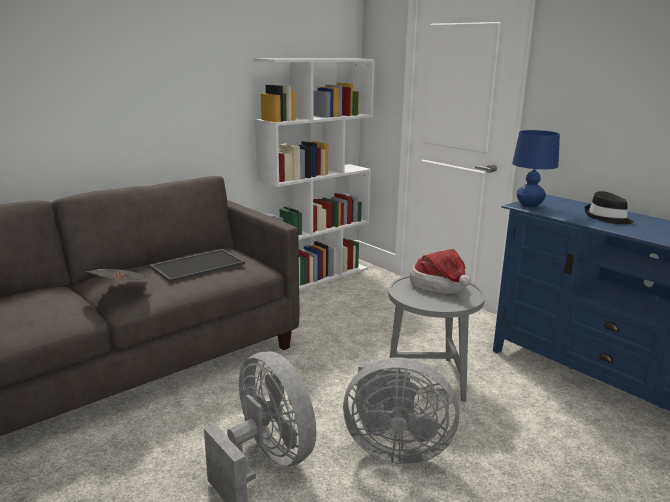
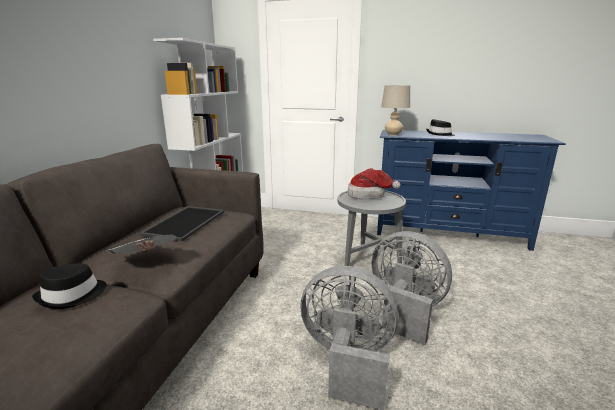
camera: 35 degrees left, 0 degrees up
(48, 301) = (72, 295): none -> black hat
(394, 448) = (404, 310): grey fan -> grey fan turned 120 degrees counterclockwise
(529, 205) = (393, 134): blue table lamp -> beige table lamp

